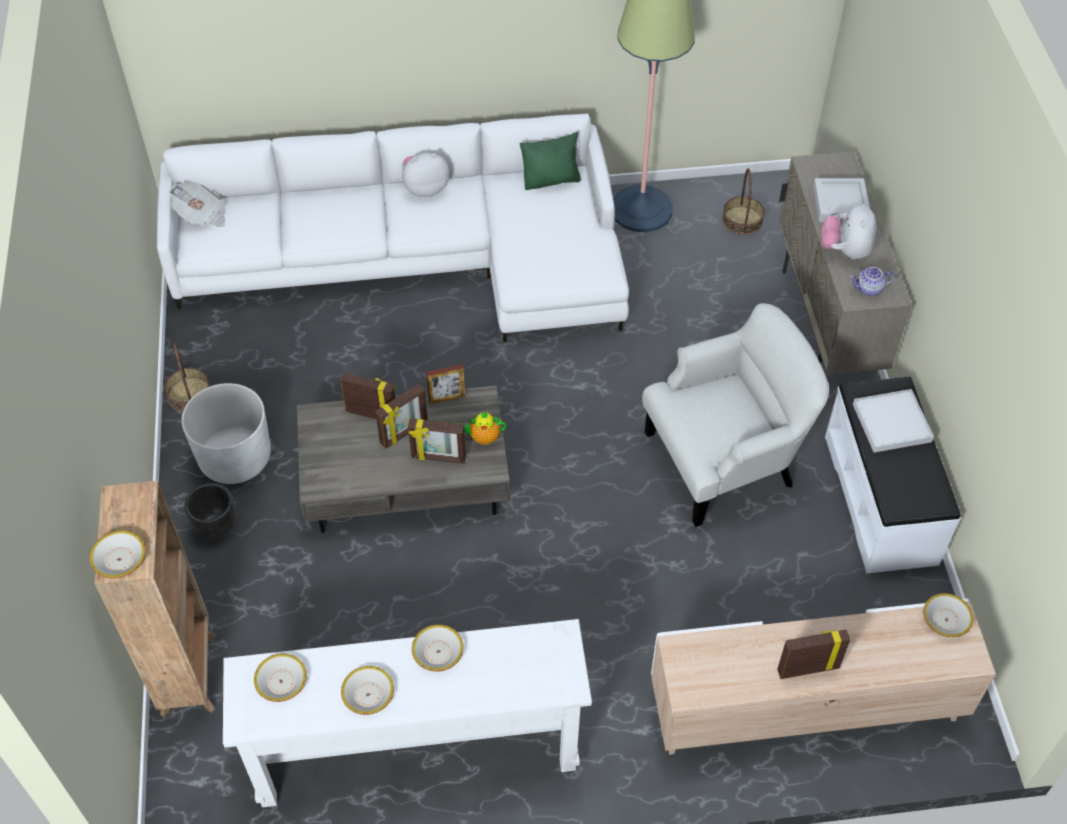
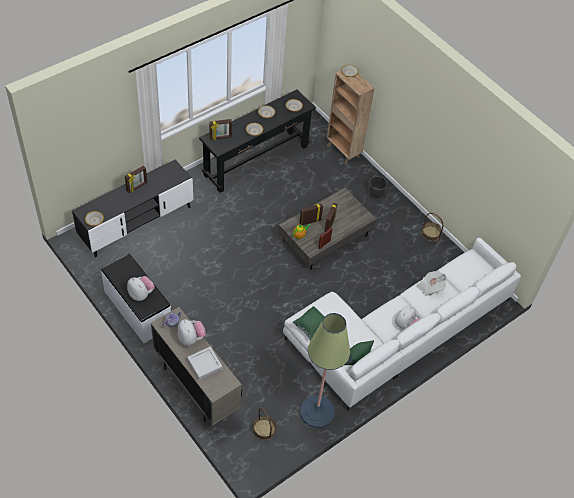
camera: 145 degrees right, 0 degrees up
(202, 215) = (483, 268): newspaper -> newspaper (430, 287)
(235, 458) = (391, 219): white planter -> none
(372, 414) = (346, 227): picture frame -> picture frame (220, 137)
(417, 750) = (256, 160): white console table -> black console table
(591, 251) = (311, 327): none -> green pillow
(724, 460) = (208, 298): white armchair -> none
(805, 705) = (136, 222): beige tv stand -> black tv stand
(892, 423) = (141, 294): white tray -> plush toy

